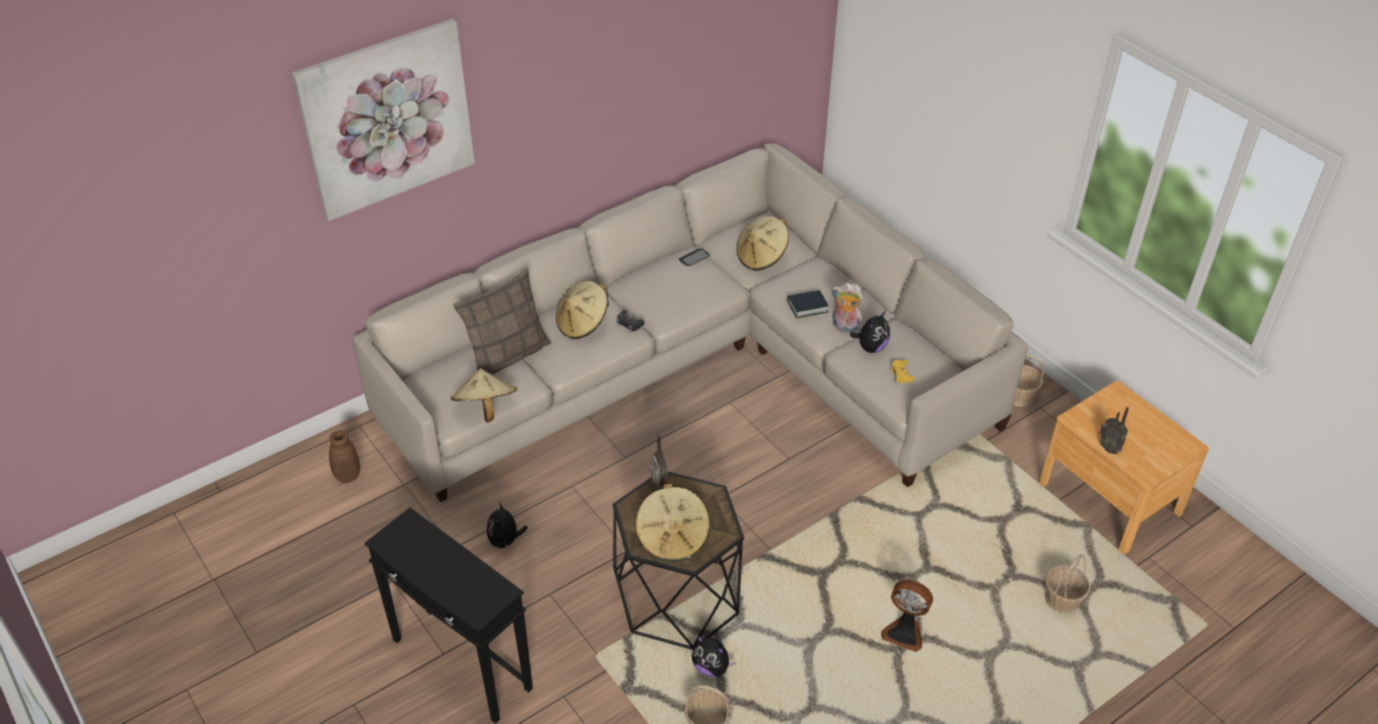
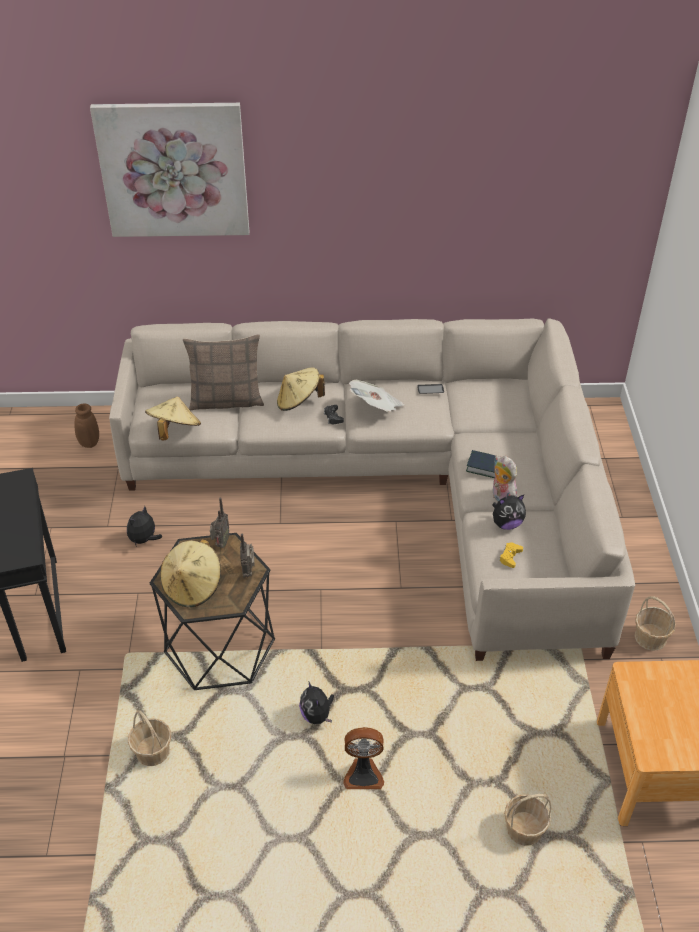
camera: 35 degrees right, 0 degrees up
(661, 296) = (376, 407): none -> newspaper
(711, 668) = (195, 711): plush toy -> plush toy (317, 715)
(762, 257) = (486, 412): beige hat -> none
(904, 633) = (363, 774): fan -> fan turned 60 degrees counterclockwise
(1109, 448) = (638, 714): radio -> radio (248, 572)

